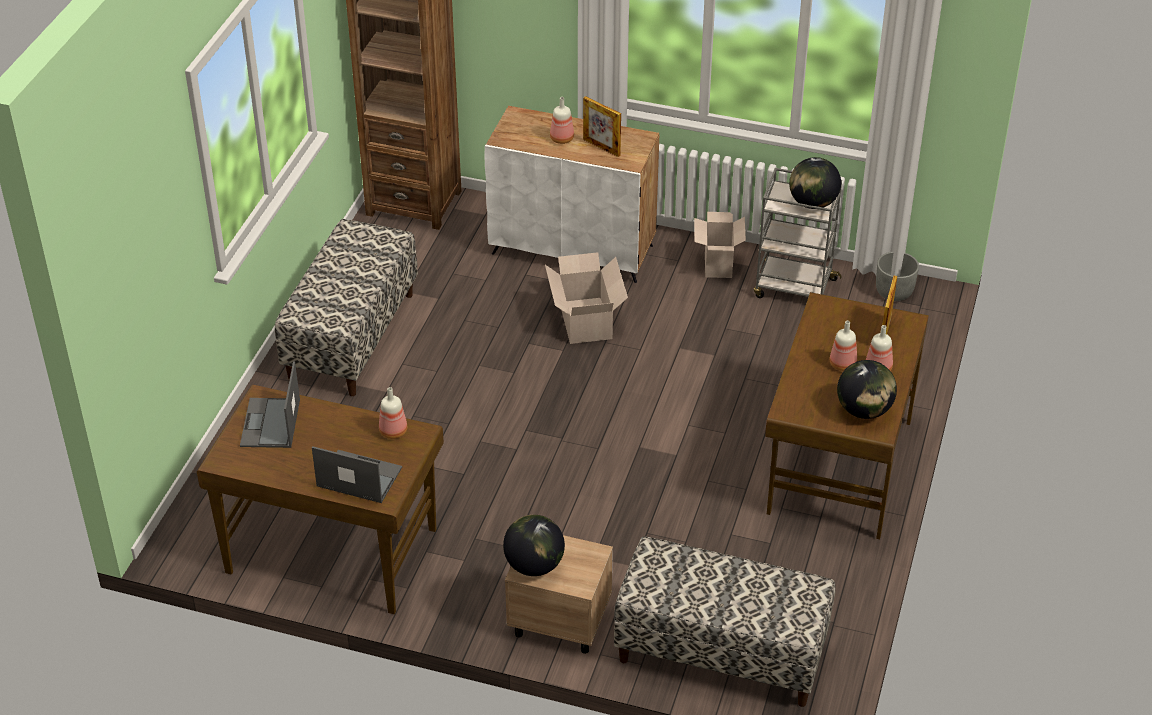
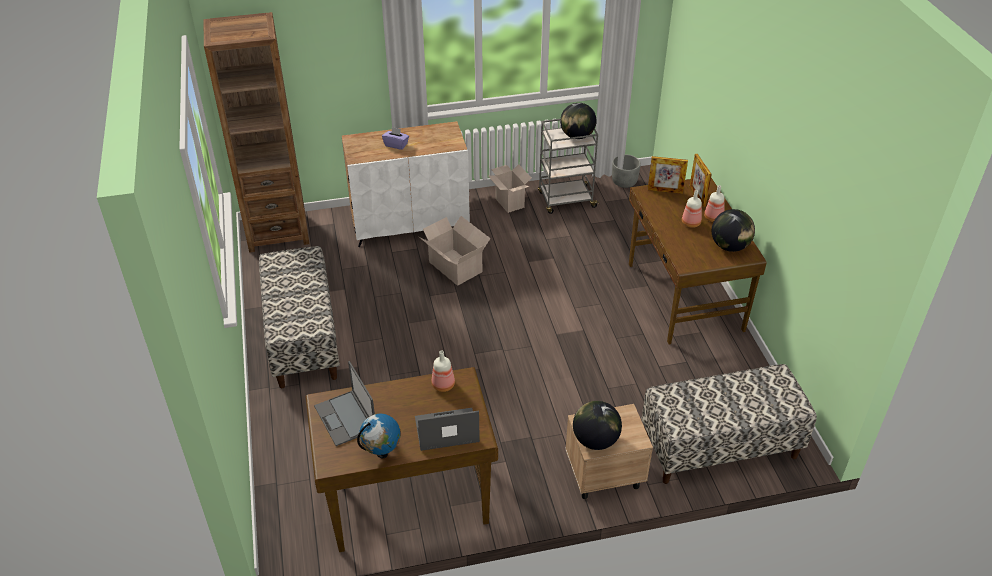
camera: 30 degrees left, 0 degrees up
(278, 472) = (382, 453): none -> globe
(561, 139) = (396, 145): bottle -> purple tissue box
(601, 147) = (428, 141): picture frame -> picture frame (665, 191)

